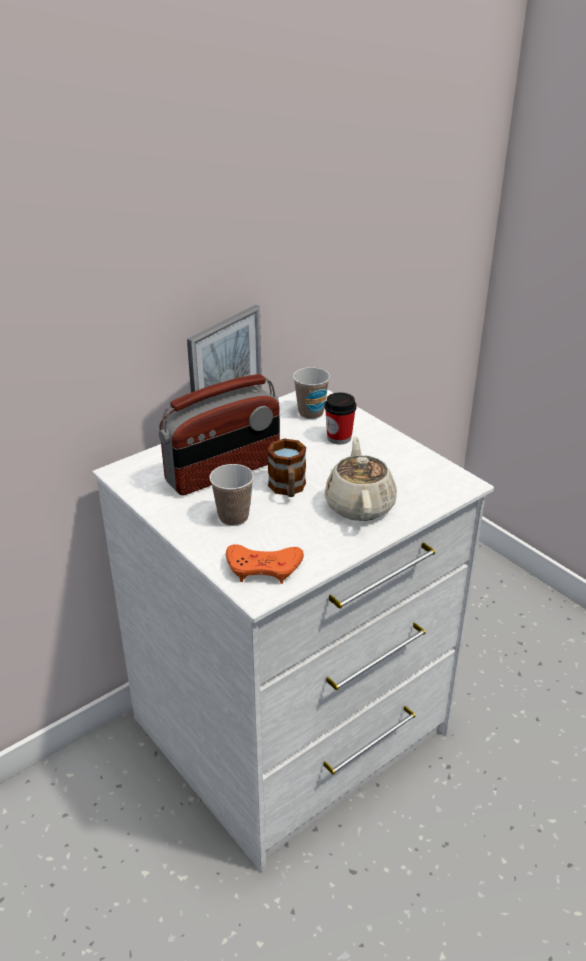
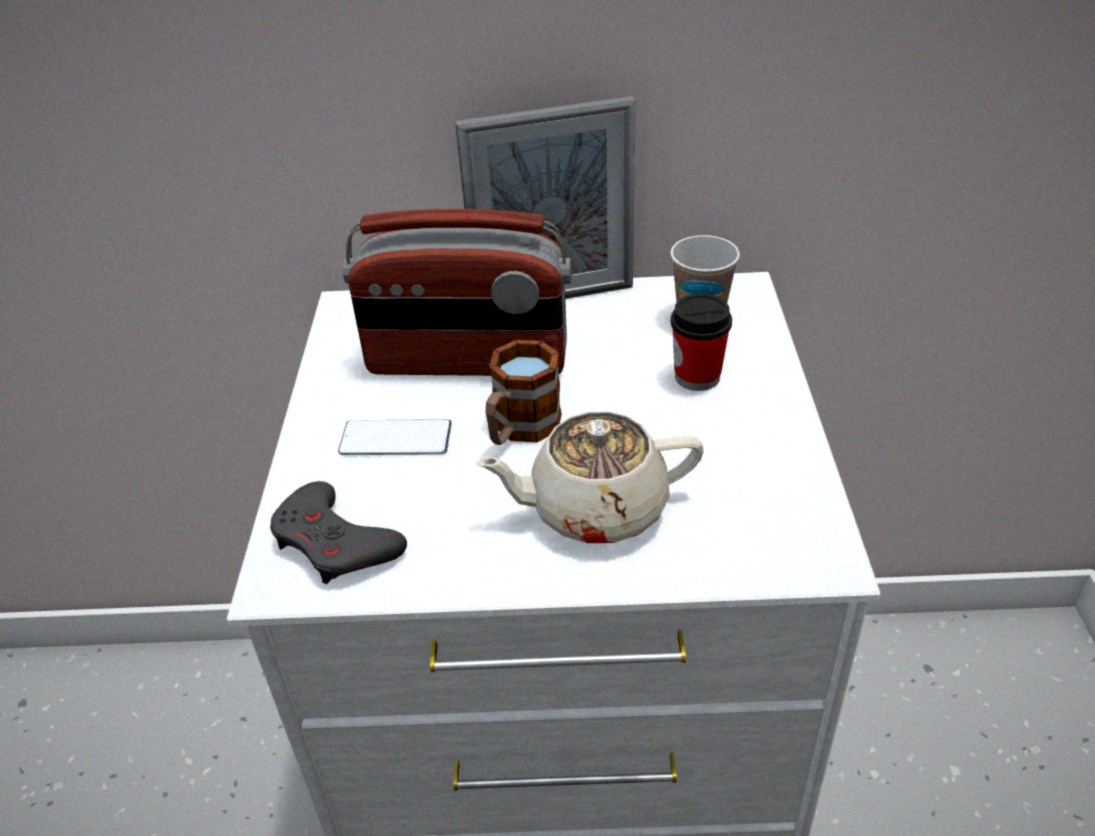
camera: 40 degrees right, 5 degrees up
(233, 517) = (396, 438): cup -> phone
(264, 568) = (335, 543): orange game controller -> grey game controller
(359, 505) = (595, 508): beige teapot -> beige teapot turned 135 degrees counterclockwise

